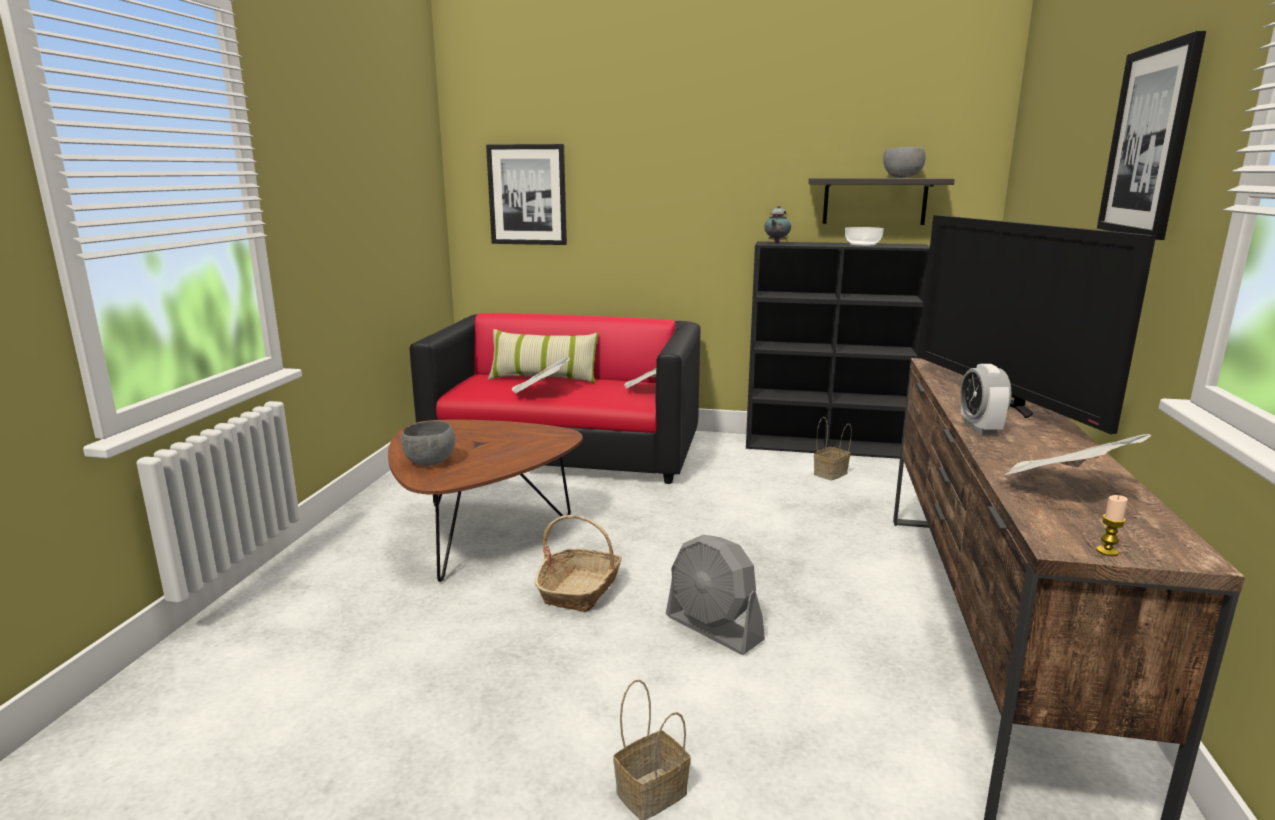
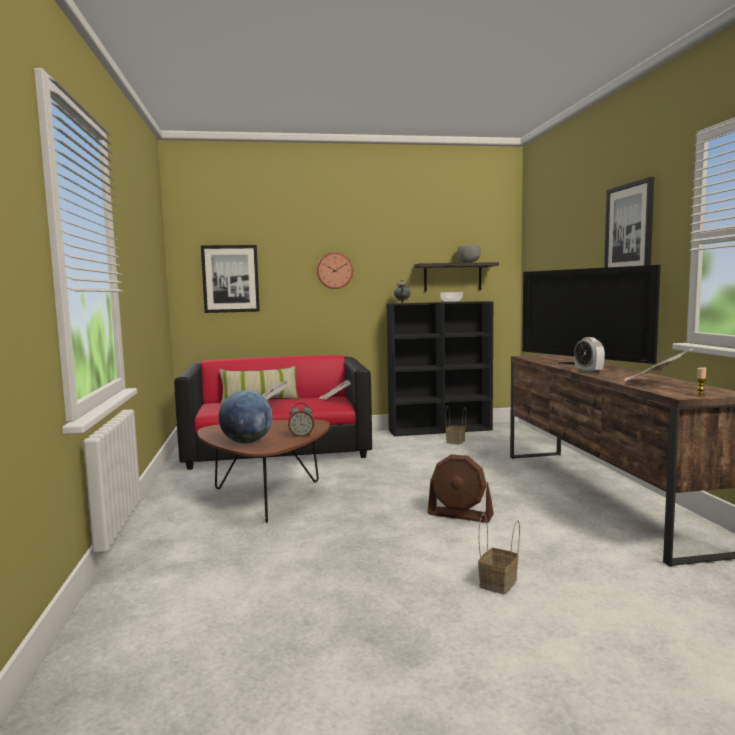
camera: 20 degrees left, 10 degrees down
(430, 463) = (246, 442): grey bowl -> globe
(512, 462) = (301, 436): none -> alarm clock
(580, 589) = (363, 512): basket -> none
(678, 186) = (334, 270): none -> wall clock
(713, 628) = (460, 515): grey fan -> brown fan

